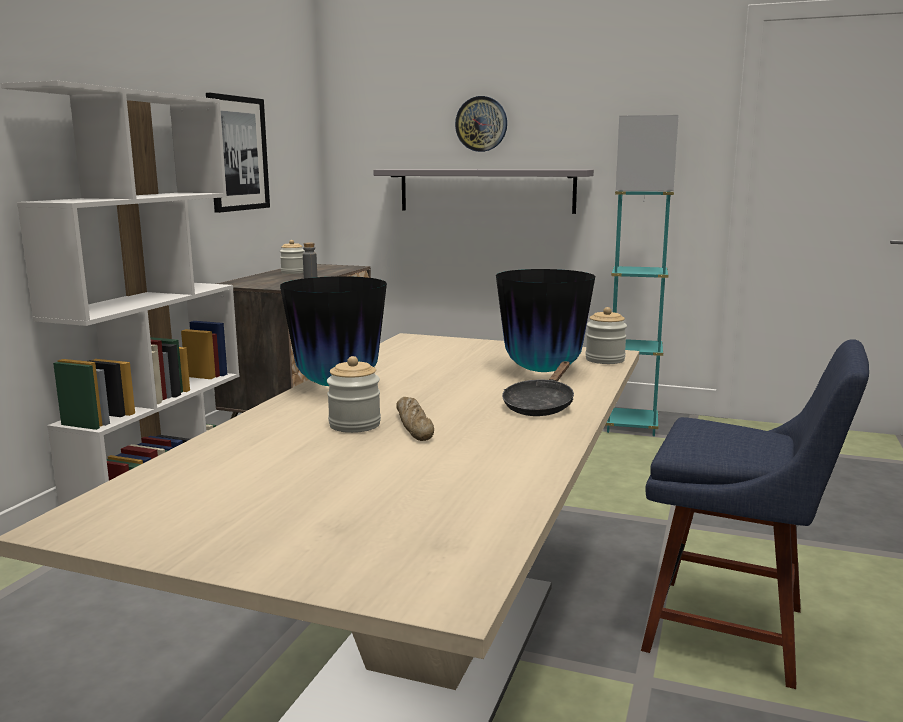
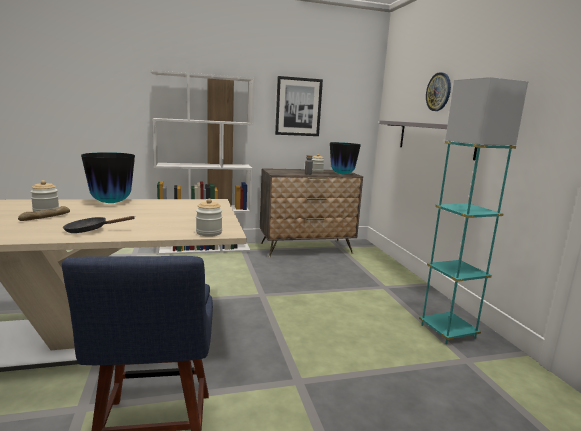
camera: 55 degrees right, 0 degrees up
(542, 371) = (167, 224): vase -> vase (342, 174)

